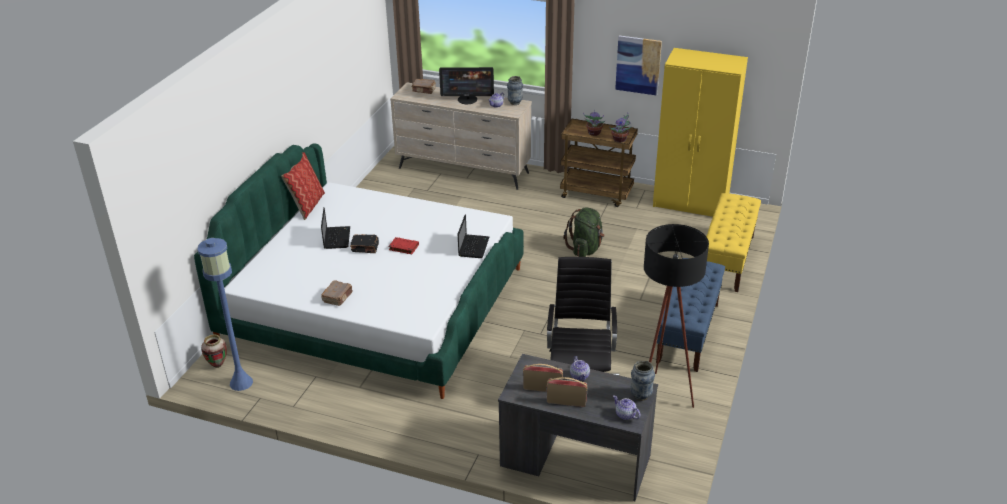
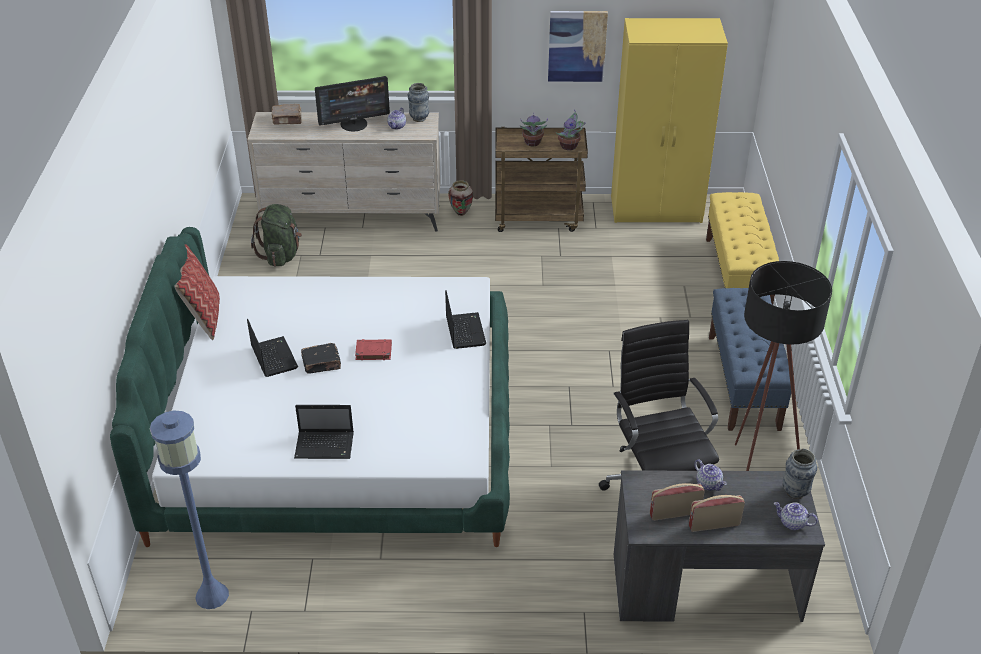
camera: 20 degrees left, 5 degrees up
(218, 365) = (163, 577): vase -> vase (461, 213)
(338, 297) = (326, 446): brown book -> laptop
(585, 249) = (564, 296): green backpack -> green backpack (281, 255)

